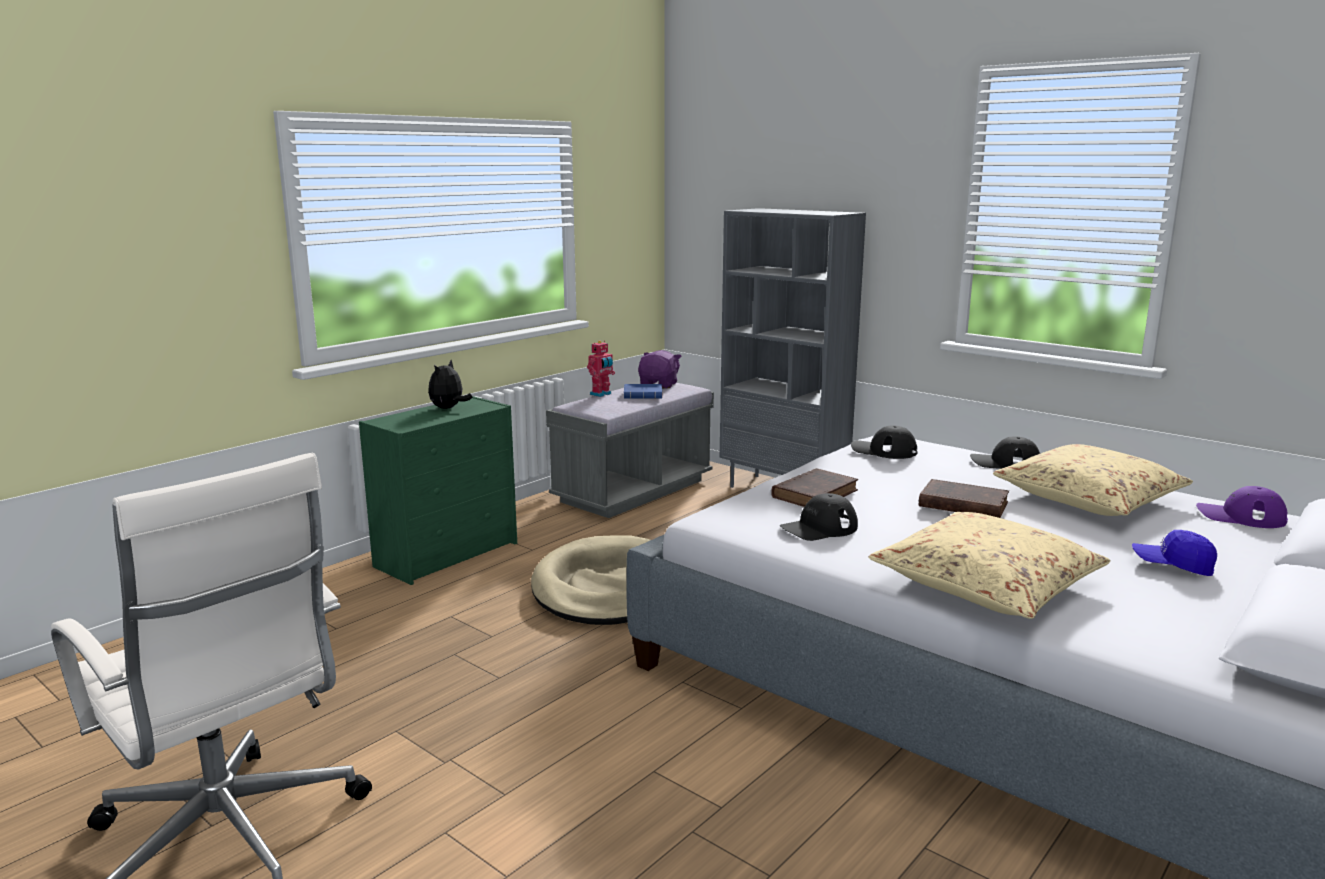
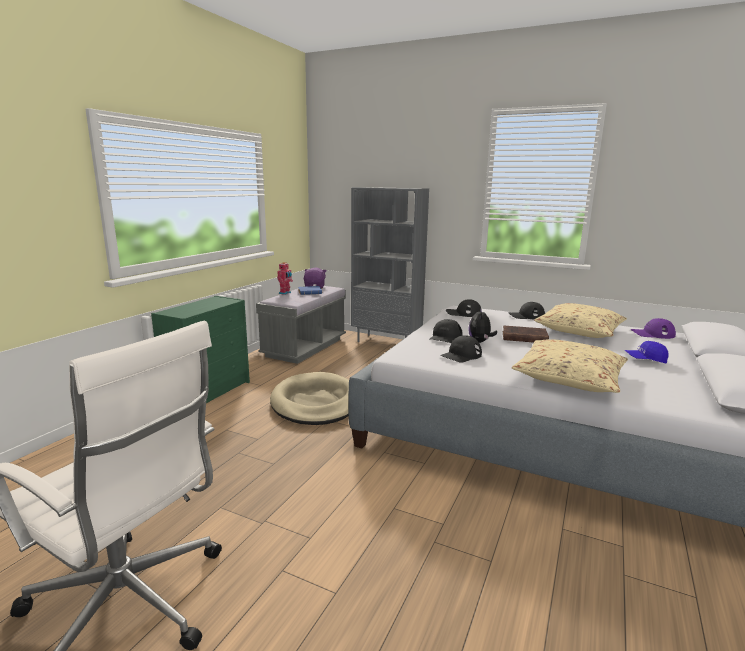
camera: 15 degrees left, 0 degrees up
(448, 408) = (206, 303): plush toy -> plush toy (480, 342)
(816, 493) = (445, 337): brown book -> black cap

